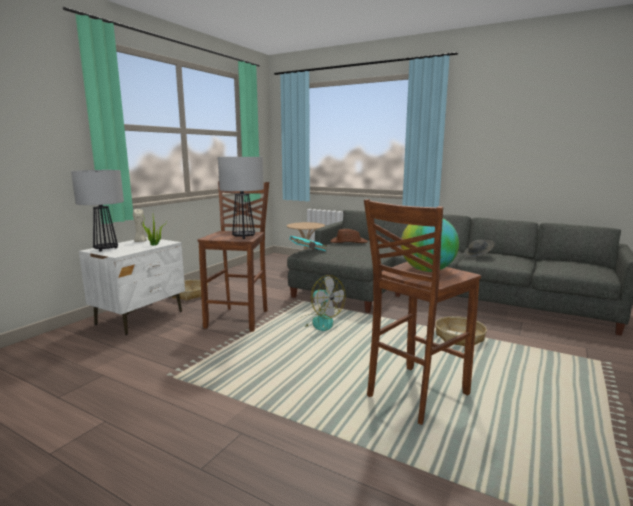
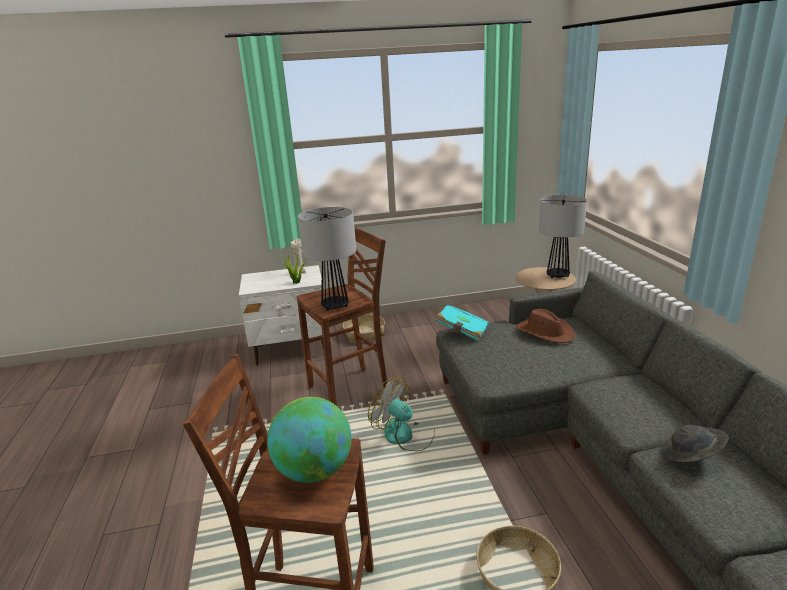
camera: 50 degrees right, 10 degrees up
(105, 249) = (257, 278): table lamp -> table lamp (557, 275)
(318, 322) = (405, 436): fan -> fan turned 120 degrees clockwise

